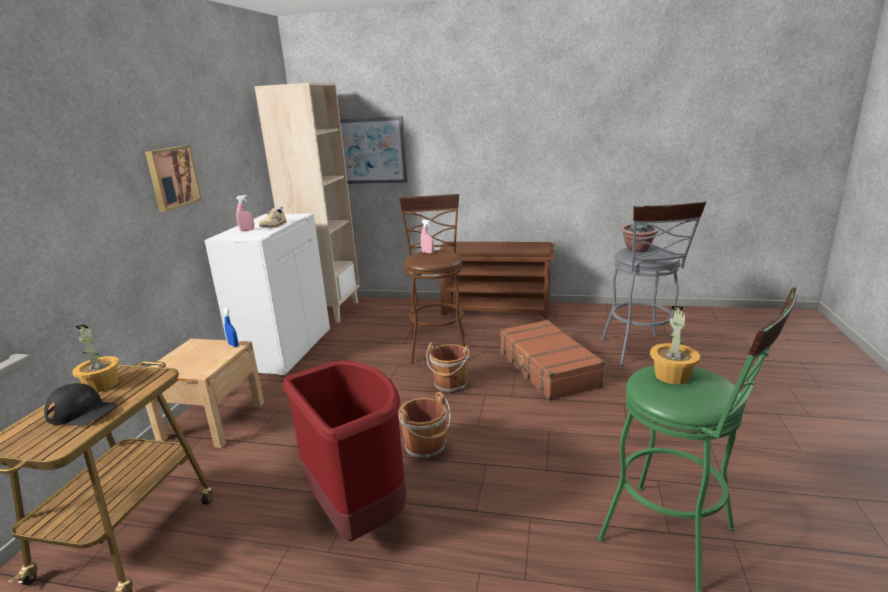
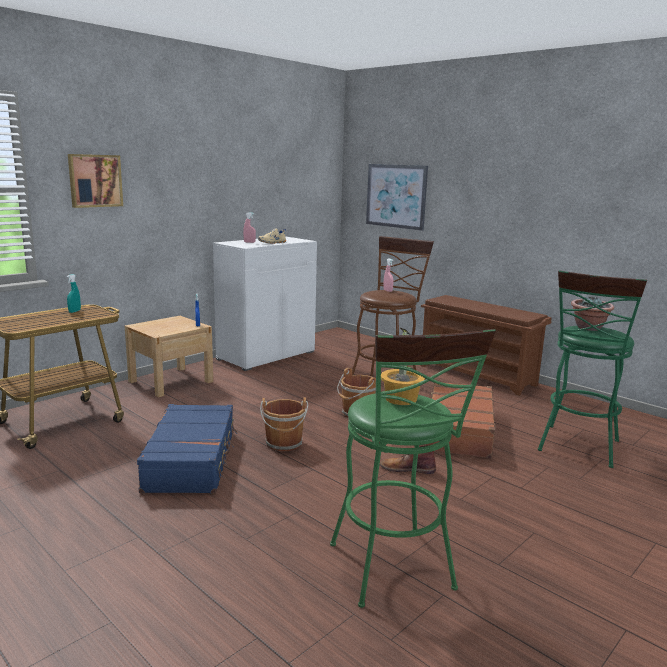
camera: 30 degrees right, 5 degrees down
(82, 412) = (47, 319): black cap -> none
(102, 385) = (74, 311): potted plant -> turquoise spray bottle
(172, 177) = (196, 188): picture -> picture (95, 180)
(328, 311) = (330, 339): beige bookcase -> none
(358, 512) = (192, 460): red trash can -> blue suitcase
(557, 425) = (407, 468): none -> brown boot
(641, 352) = (578, 448): grey stool -> green stool

